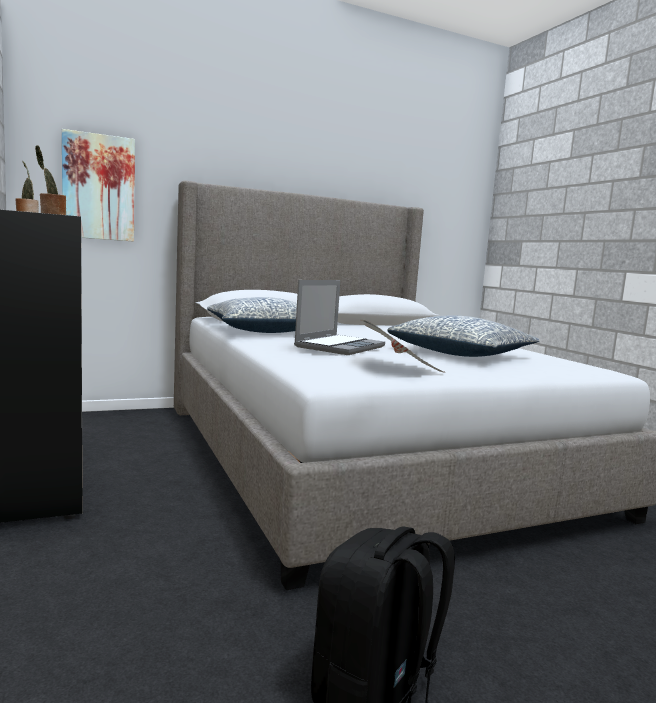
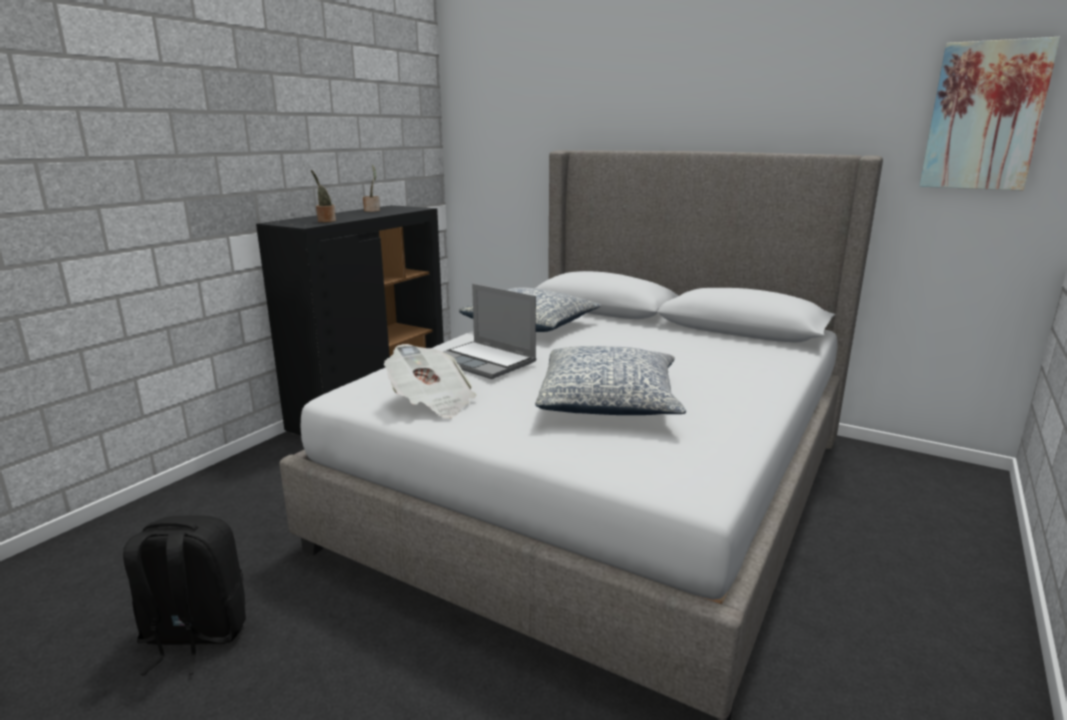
camera: 55 degrees right, 10 degrees up
(99, 187) = (503, 162): picture -> picture (984, 116)
(339, 346) = (486, 361): laptop -> laptop turned 45 degrees clockwise

